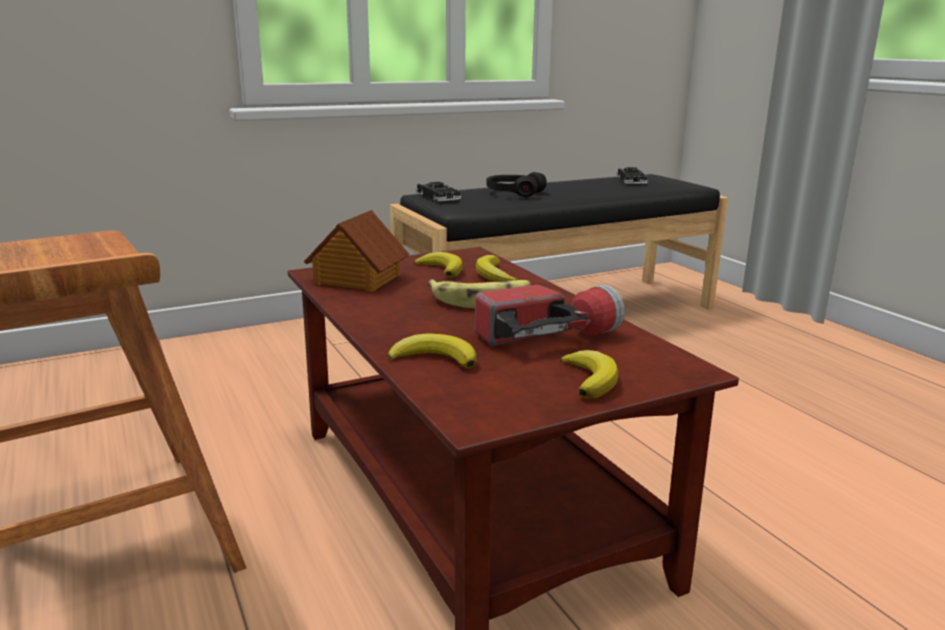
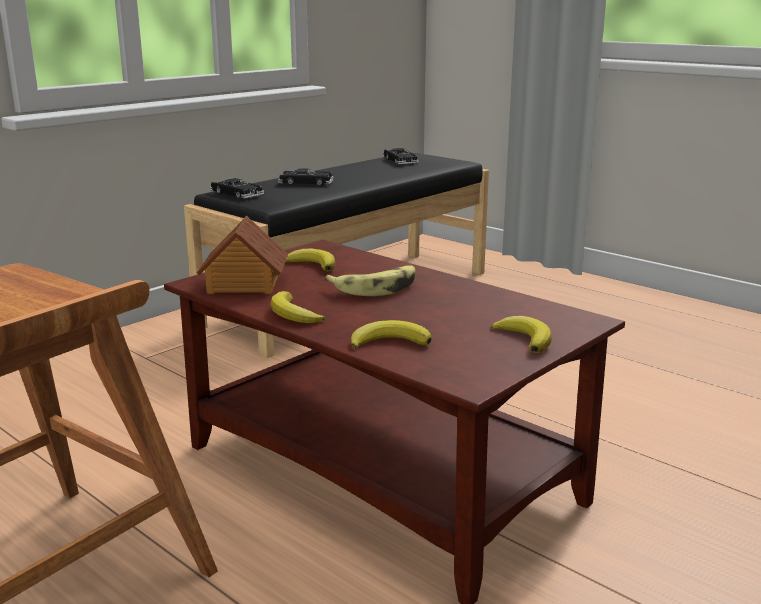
camera: 20 degrees left, 0 degrees up
(493, 275) = (363, 264): banana -> banana (293, 314)
(514, 193) = (306, 183): black headphones -> black toy car
(548, 336) = (461, 311): flashlight -> none

